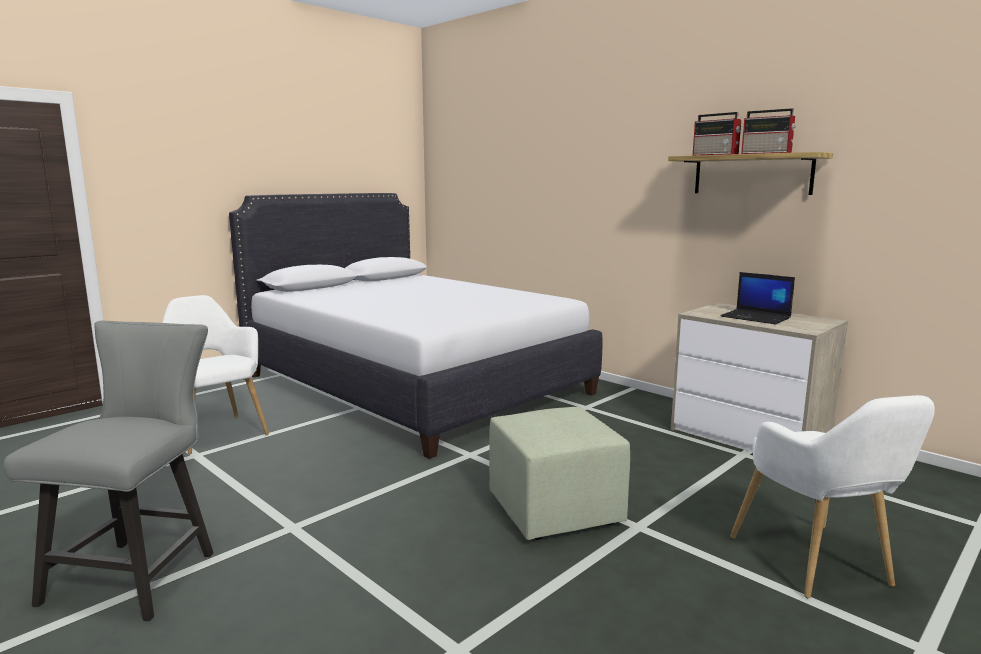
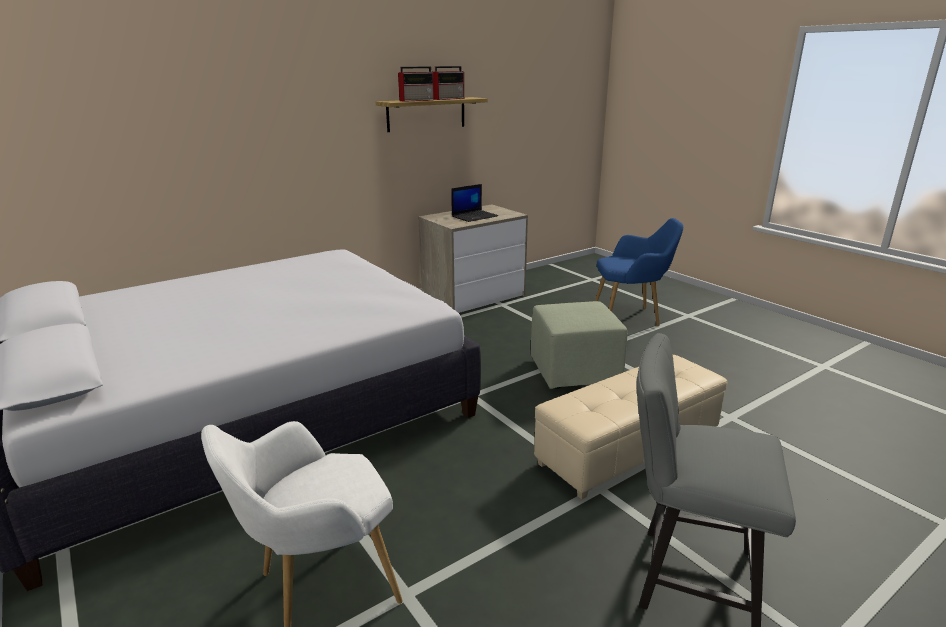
camera: 80 degrees left, 10 degrees up
(365, 547) = (629, 449): none -> beige ottoman
(817, 566) = (630, 317): white armchair -> blue armchair

